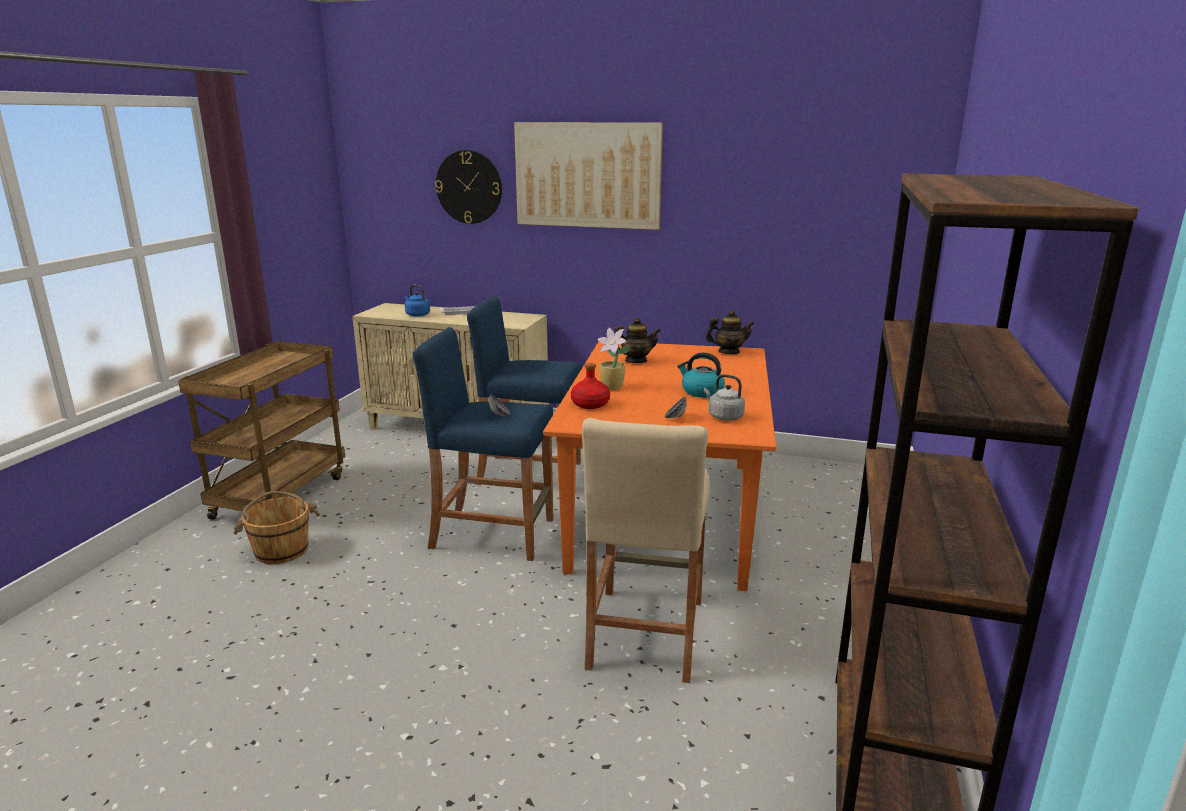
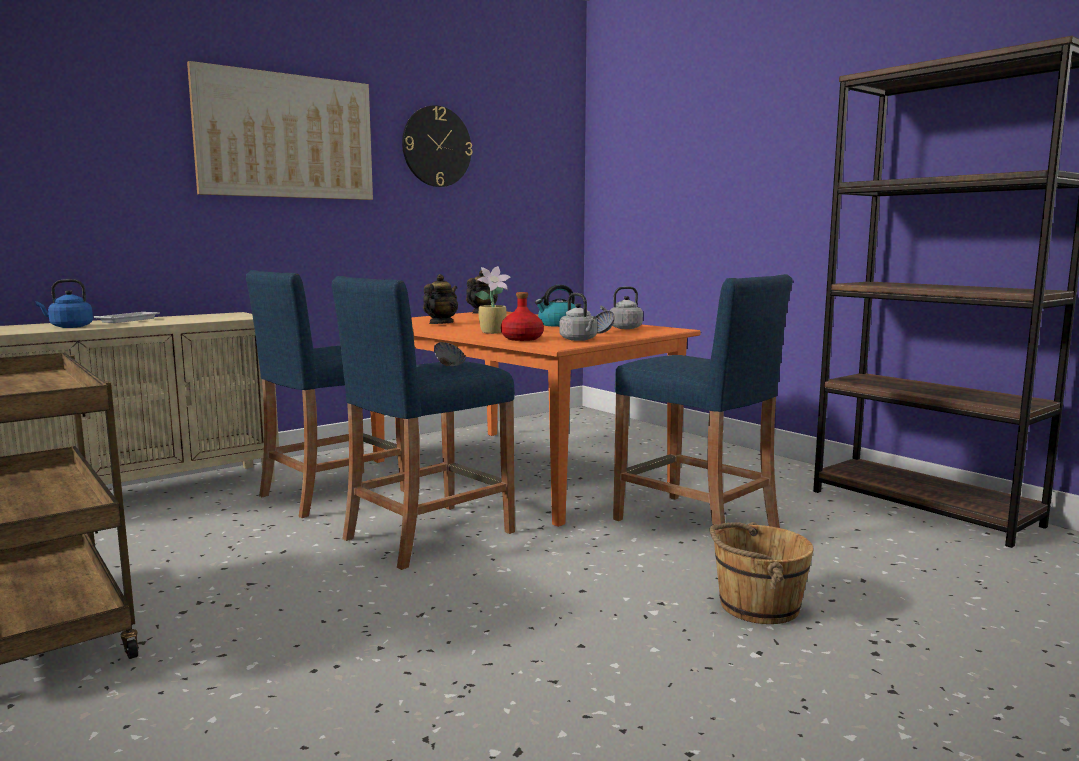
camera: 55 degrees left, 10 degrees down
(281, 550) = (222, 658): brown bucket -> brown bucket (757, 606)
(469, 187) = (115, 143): wall clock -> wall clock (436, 146)
(616, 421) = (579, 340): none -> grey kettle
(645, 633) = (695, 523): beige stool -> blue stool

